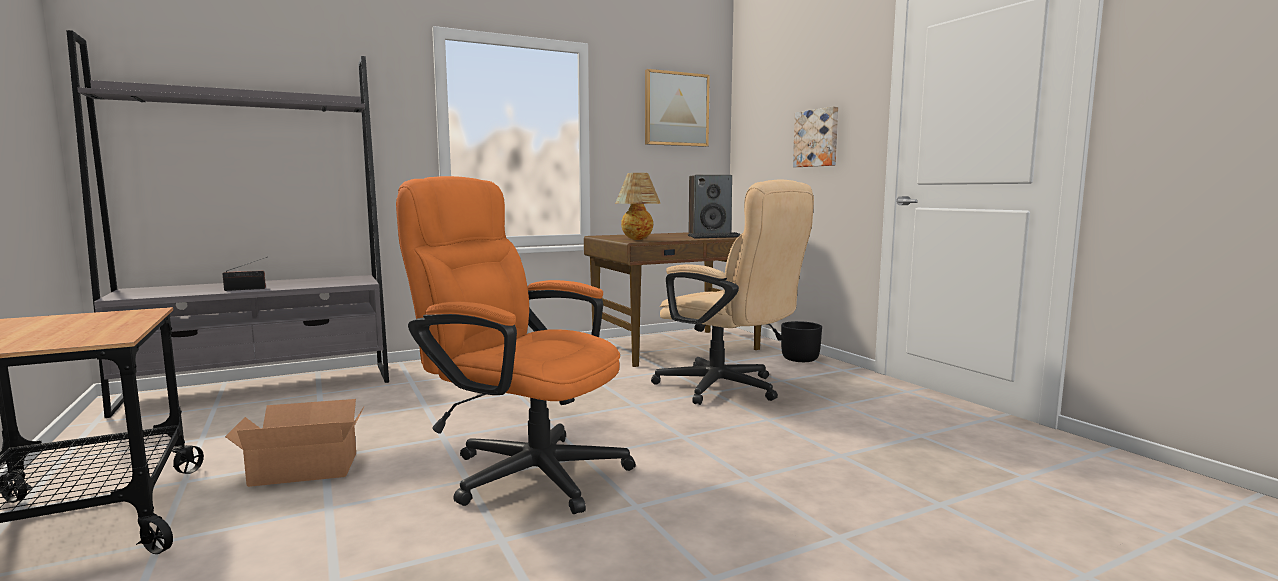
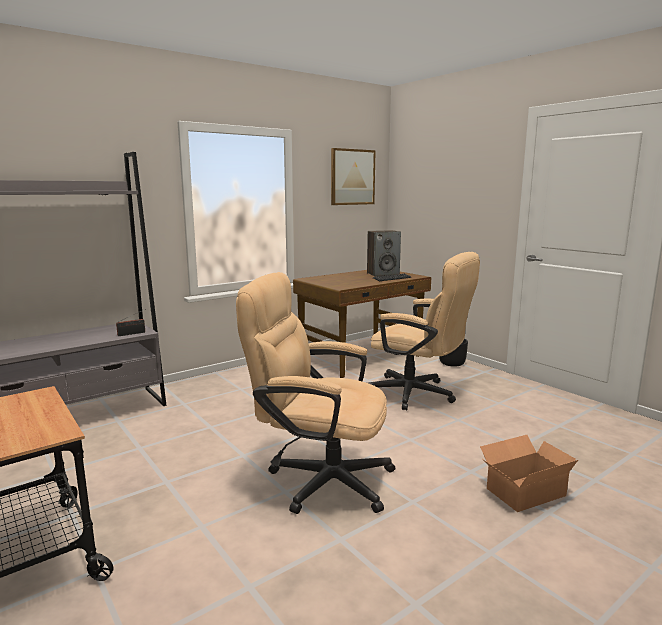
camera: 10 degrees left, 5 degrees up
(247, 289) = (57, 346): radio -> radio (133, 333)
(303, 468) = (156, 492): cardboard box -> cardboard box (522, 491)
(523, 470) = (319, 479): orange office chair -> beige office chair
(638, 240) = (342, 285): table lamp -> none
(817, 138) = (462, 206): picture -> none

